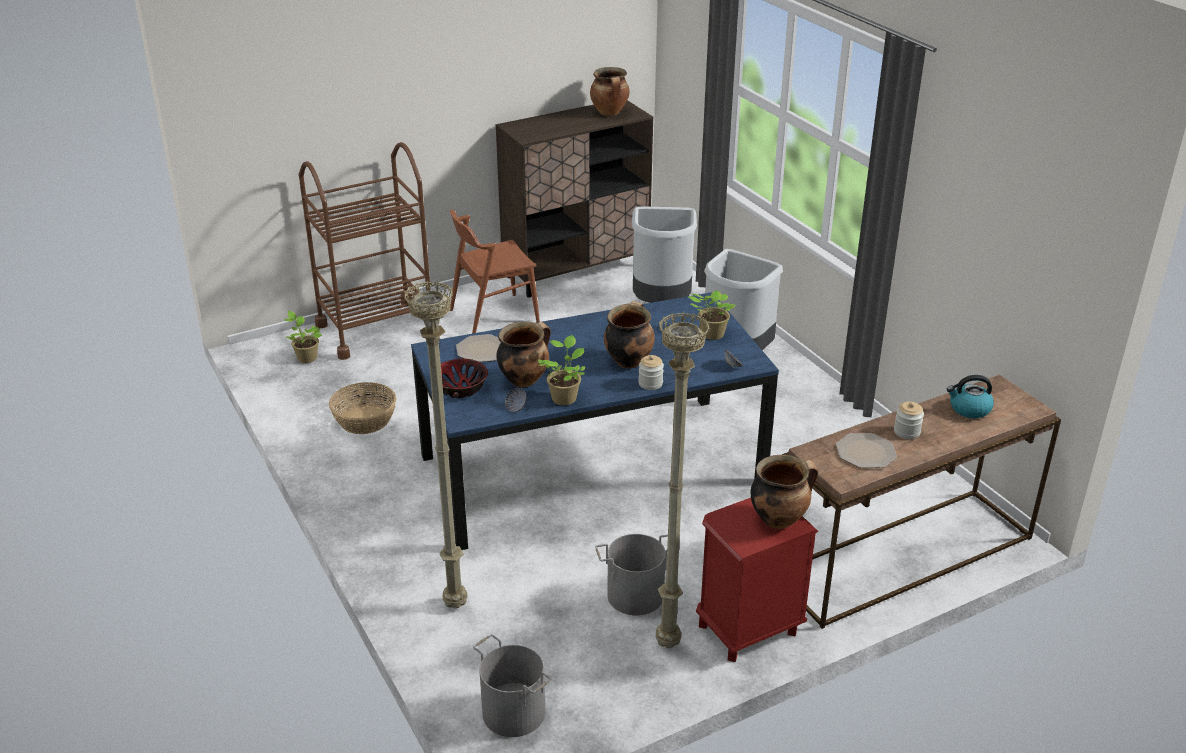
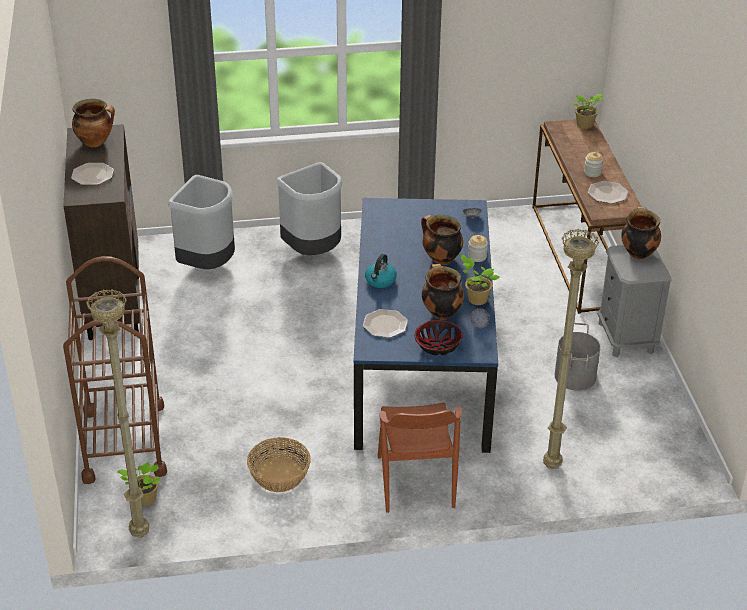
camera: 70 degrees left, 5 degrees up
(493, 316) = (156, 363): brown chair -> brown chair (415, 482)
(513, 713) = (670, 459): grey bucket -> none
(554, 123) = (92, 175): none -> plate
(669, 642) = (626, 374): beige floor lamp -> beige floor lamp (139, 532)
(711, 335) = (425, 214): potted plant -> potted plant (585, 125)
(748, 630) = (626, 338): red nightstand -> grey nightstand
(969, 409) = (577, 144): kettle -> kettle (380, 281)

